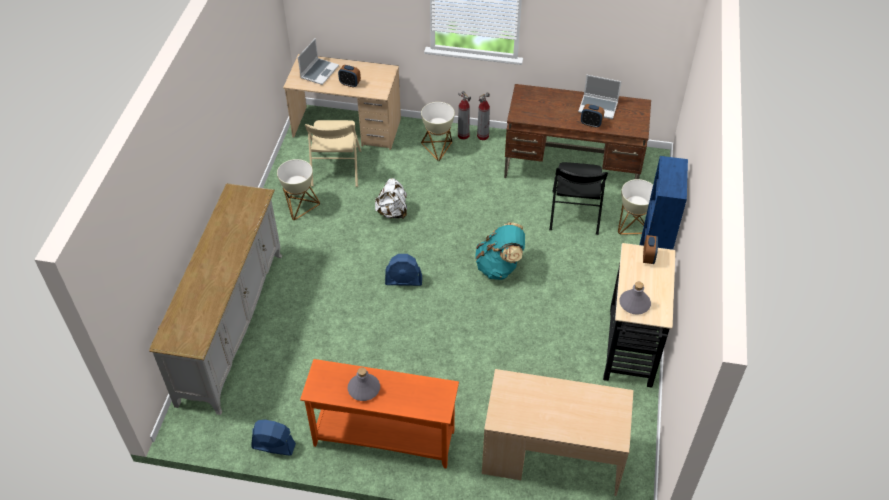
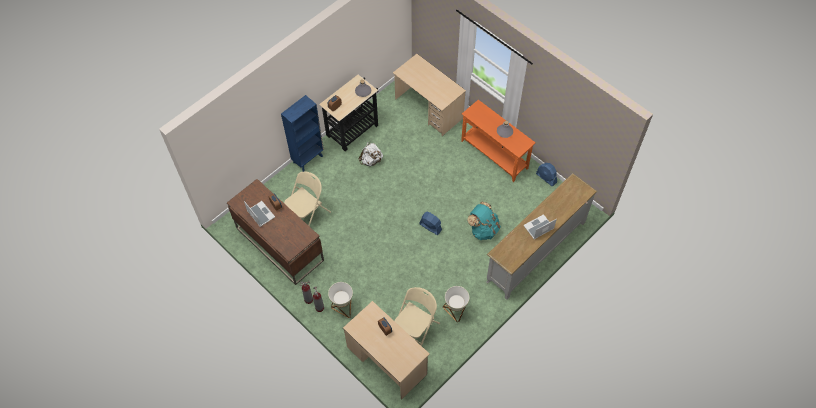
camera: 145 degrees left, 10 degrees up
(319, 72) = (397, 353): laptop -> laptop (538, 228)
(392, 212) = (405, 274): white backpack -> white backpack (371, 160)
(499, 267) = (375, 206): turquoise backpack -> turquoise backpack (483, 229)
(574, 212) = (307, 214): black chair -> beige chair
(632, 226) = (287, 189): planter -> none

